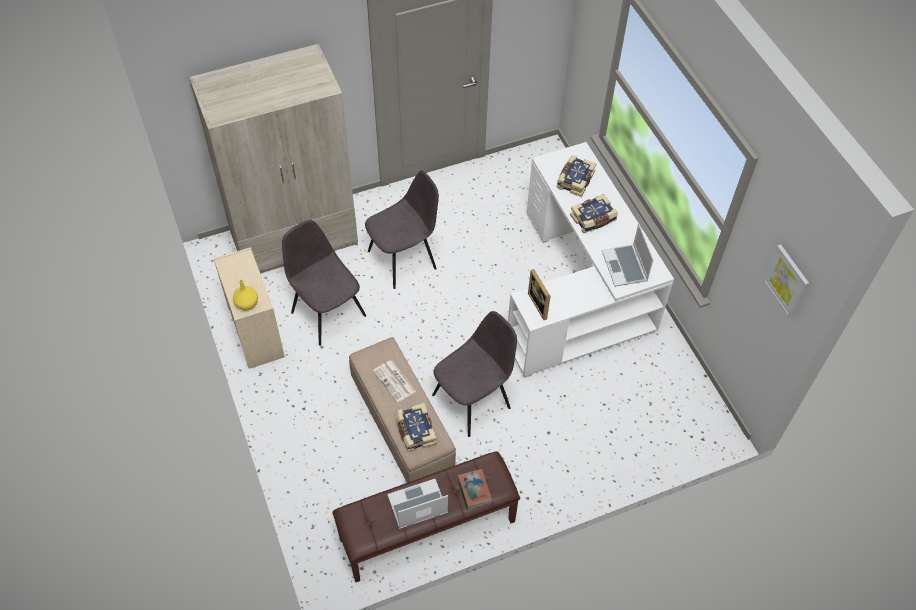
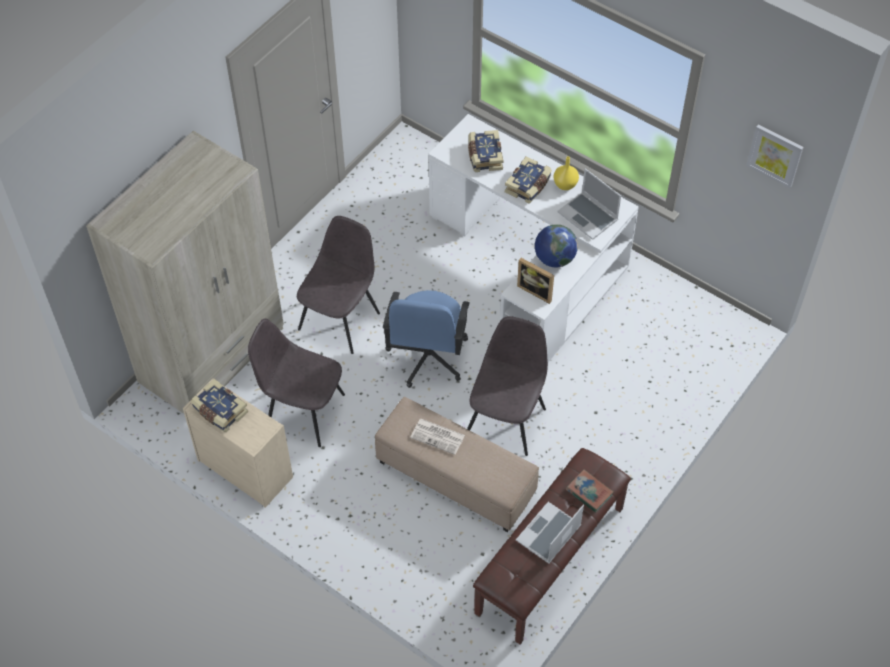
camera: 30 degrees left, 0 degrees up
(246, 304) = (254, 435): yellow vase -> yellow vase (565, 185)
(415, 431) = (492, 472): book -> book (219, 411)
(448, 319) = (427, 356): none -> blue office chair
(574, 287) = (554, 258): none -> globe

